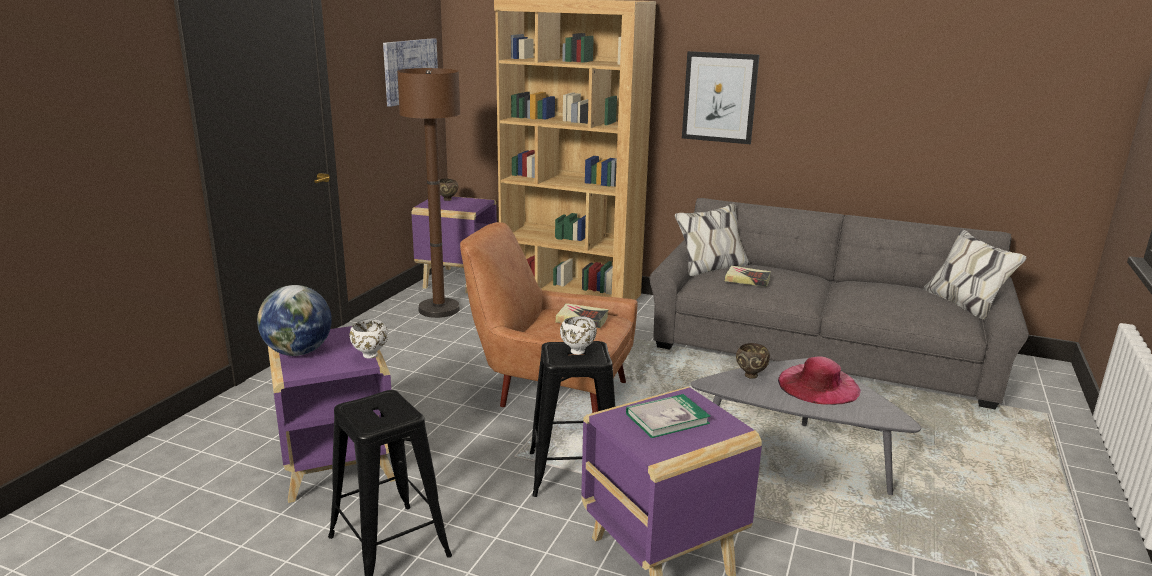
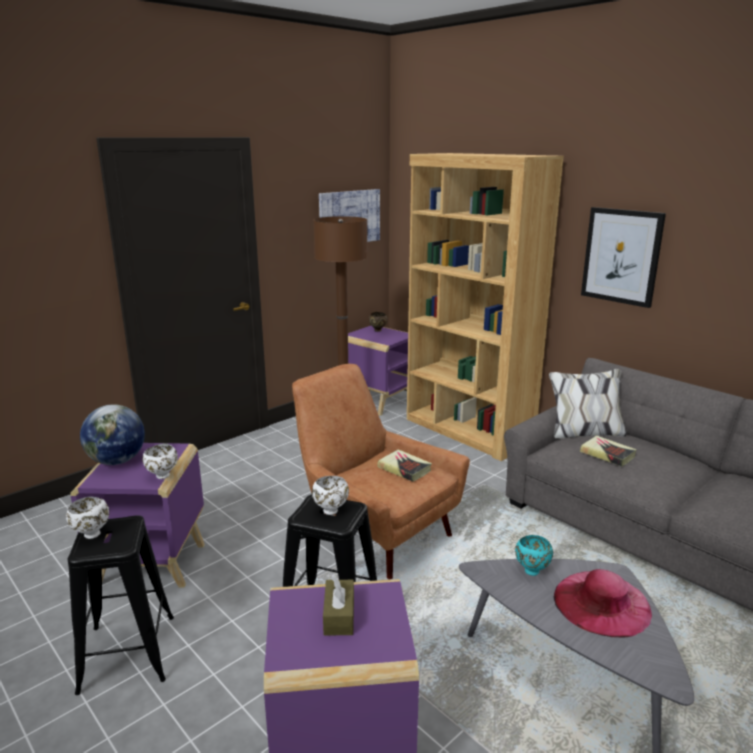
camera: 25 degrees right, 0 degrees up
(358, 413) = (91, 534): none -> white bowl
(667, 418) = (339, 616): book -> brown tissue box
(750, 375) = (532, 570): brown bowl -> turquoise bowl

